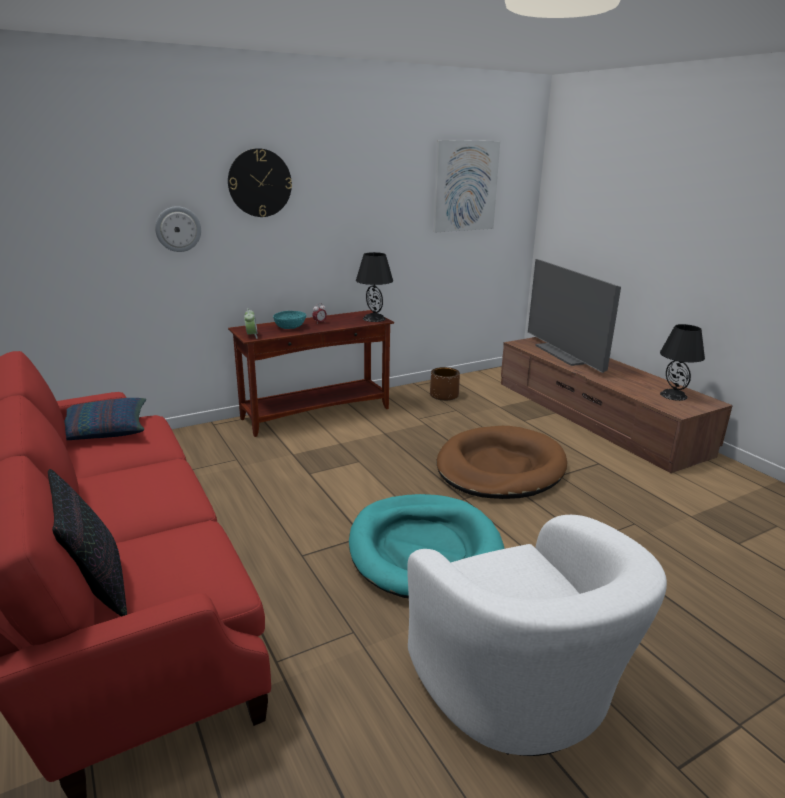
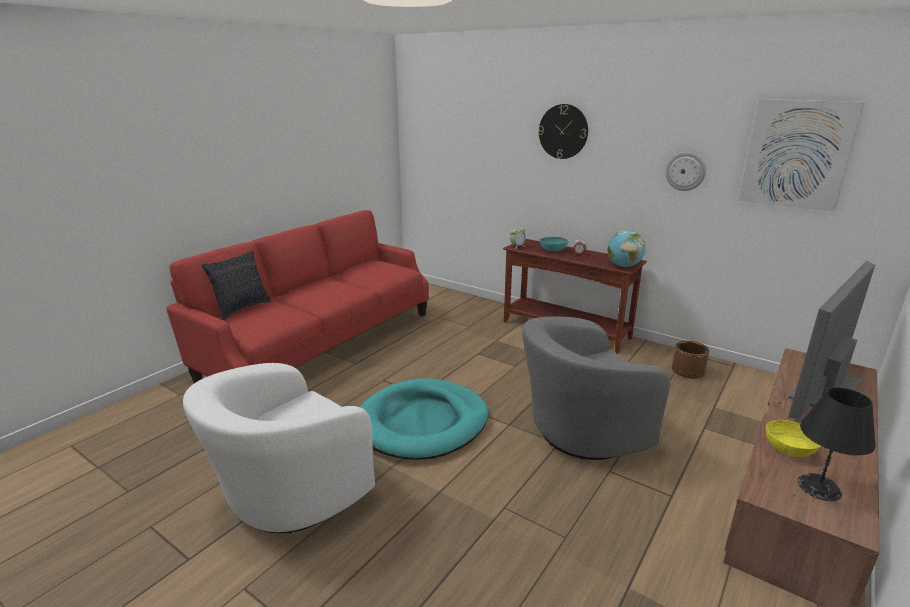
camera: 65 degrees right, 0 degrees up
(105, 429) = (381, 265): blue pillow -> none
(178, 229) = (503, 159): wall clock -> wall clock (685, 171)
(373, 318) = (623, 266): black table lamp -> globe
(500, 468) = (582, 432): brown dog bed -> grey armchair
(631, 387) = (788, 448): none -> yellow bowl

